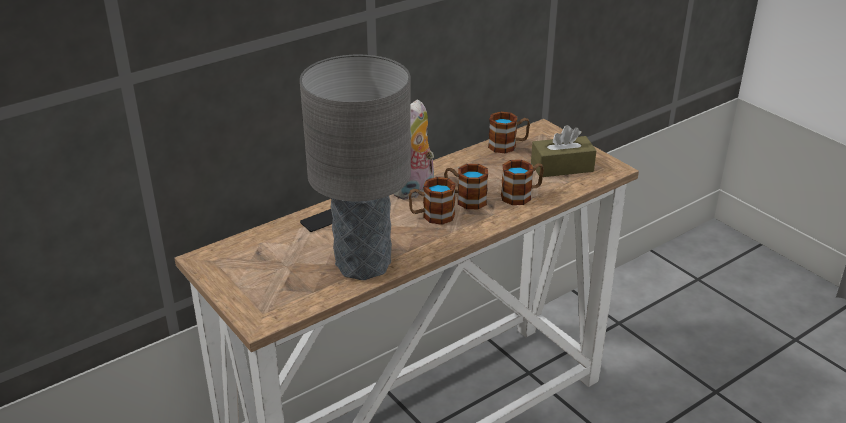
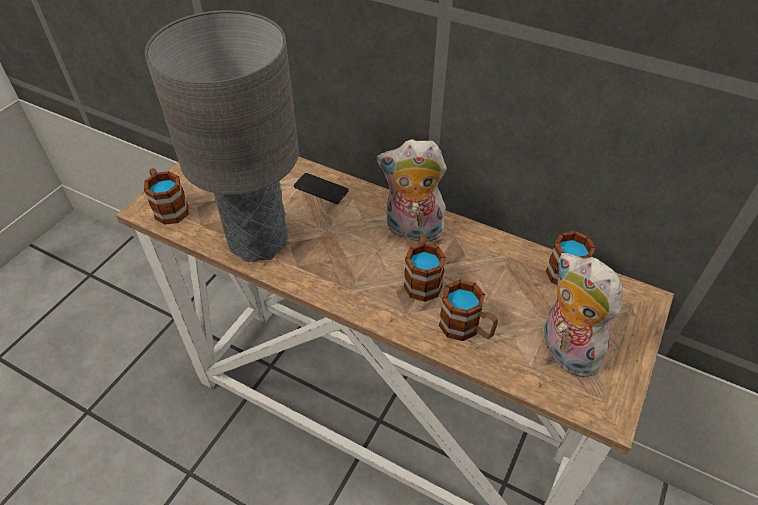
camera: 65 degrees right, 15 degrees up
(431, 216) = (371, 262): mug -> mug (169, 207)
(562, 167) = (564, 350): brown tissue box -> plush toy

